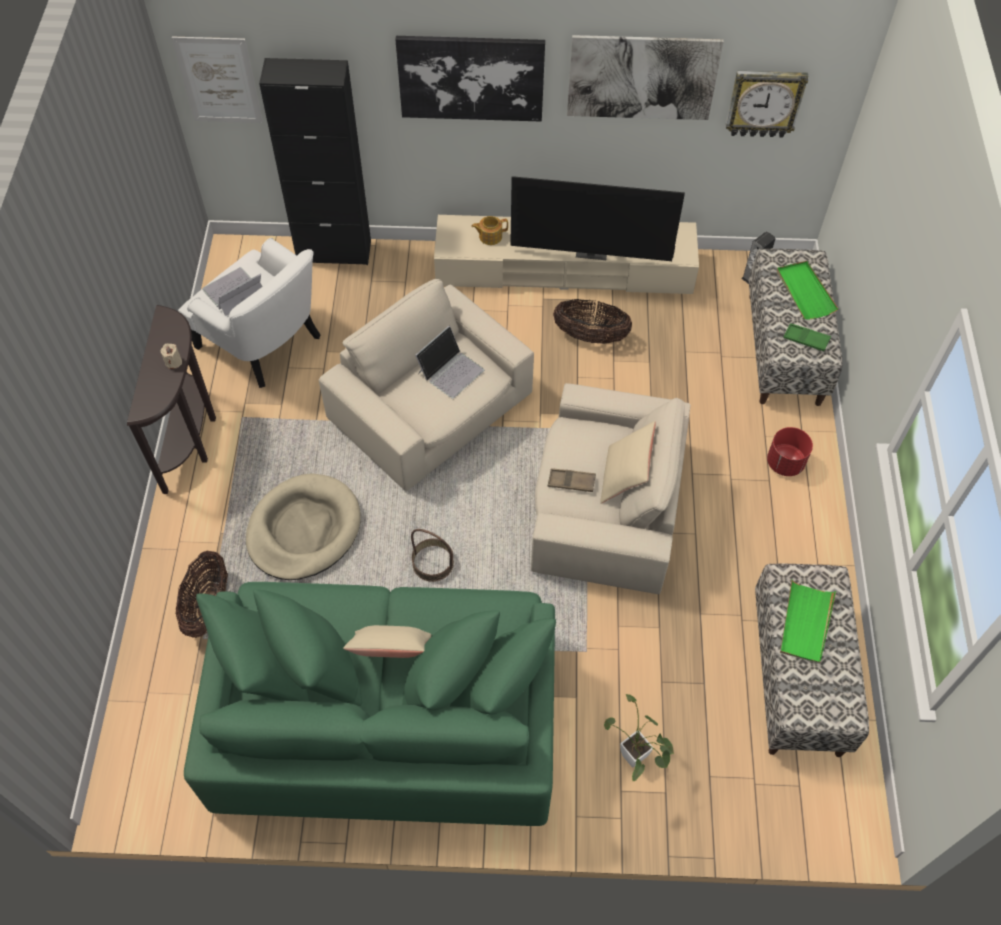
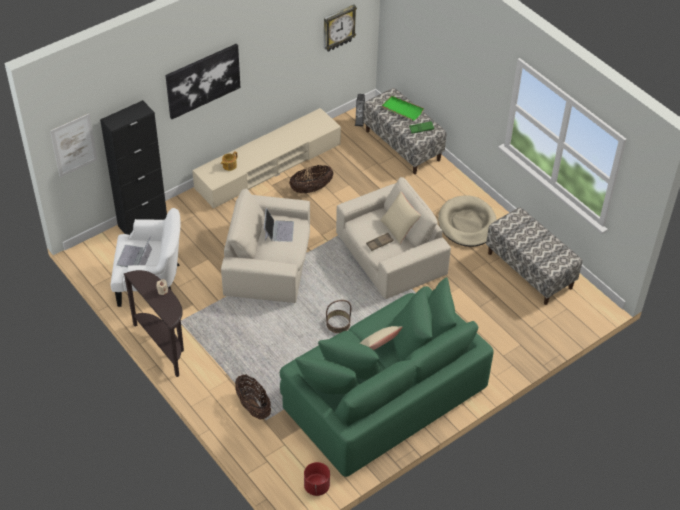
camera: 40 degrees left, 10 degrees down
(304, 529) = (264, 348): beige dog bed -> beige dog bed (467, 224)
(592, 251) = (285, 146): television -> none
(636, 761) = (498, 341): potted plant -> none
(642, 77) = (282, 41): picture -> none
(784, 463) = (447, 192): red planter -> red planter (316, 486)
(805, 623) = (524, 236): green tray -> none

